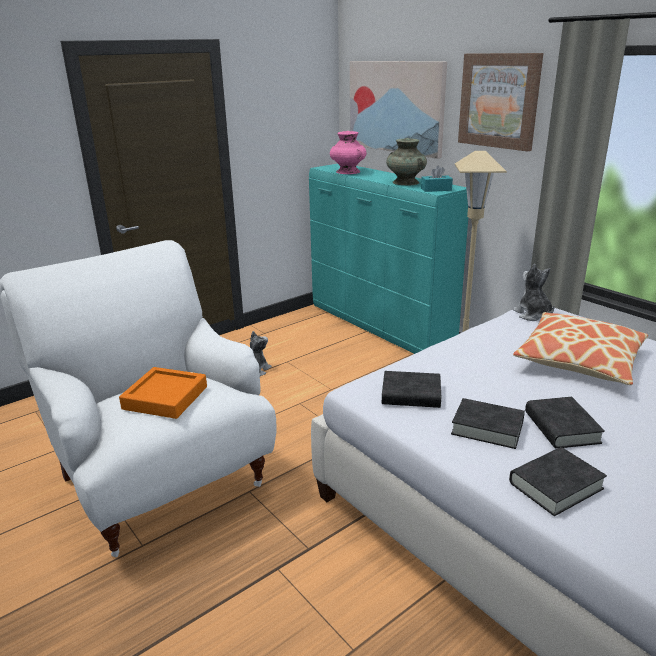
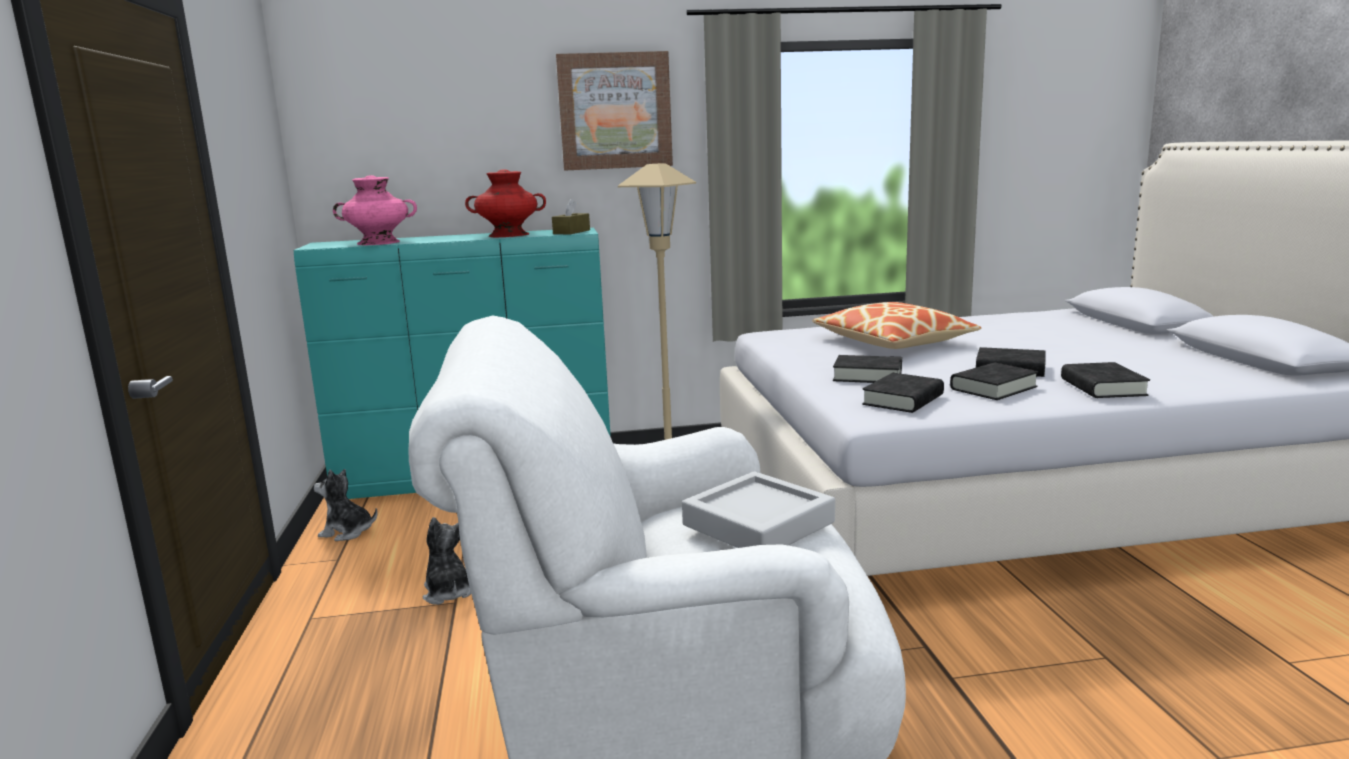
camera: 60 degrees left, 10 degrees down
(165, 398) = (758, 524): orange tray -> grey tray
(396, 107) = (429, 136): picture -> none
(405, 182) = (508, 235): turquoise vase -> red vase
(436, 189) = (571, 232): turquoise tissue box -> brown tissue box
(460, 369) = (867, 376): none -> black book
(533, 315) = (777, 337): plush toy -> plush toy (347, 532)

